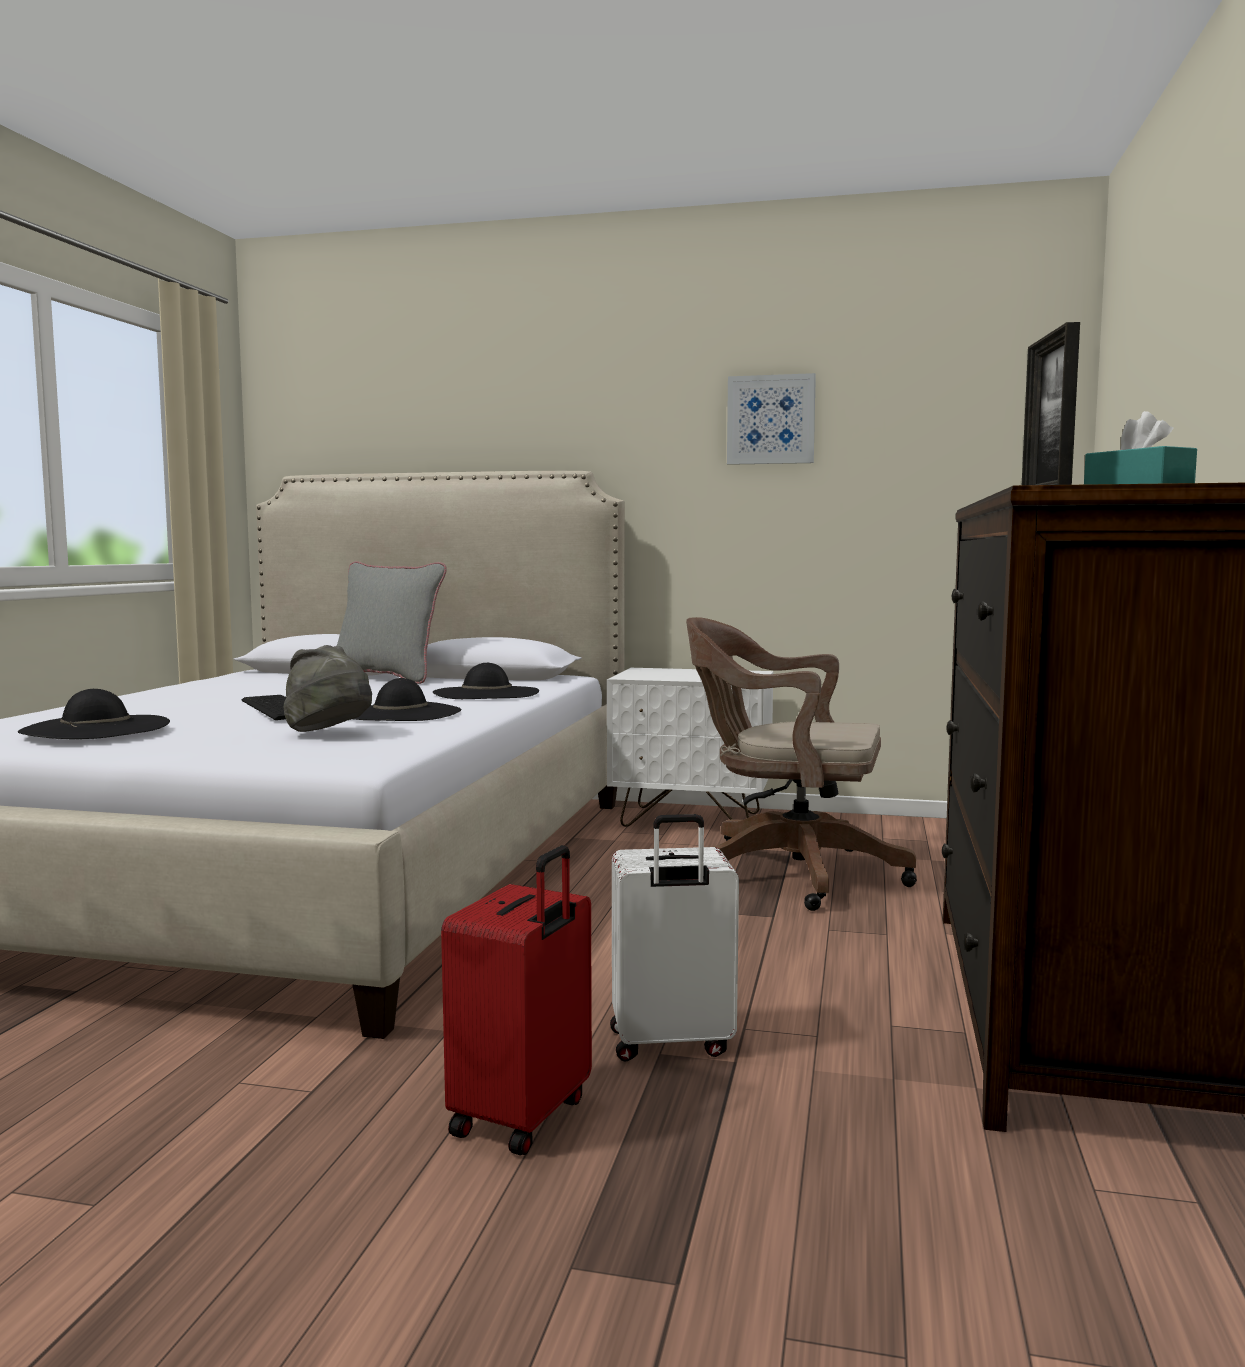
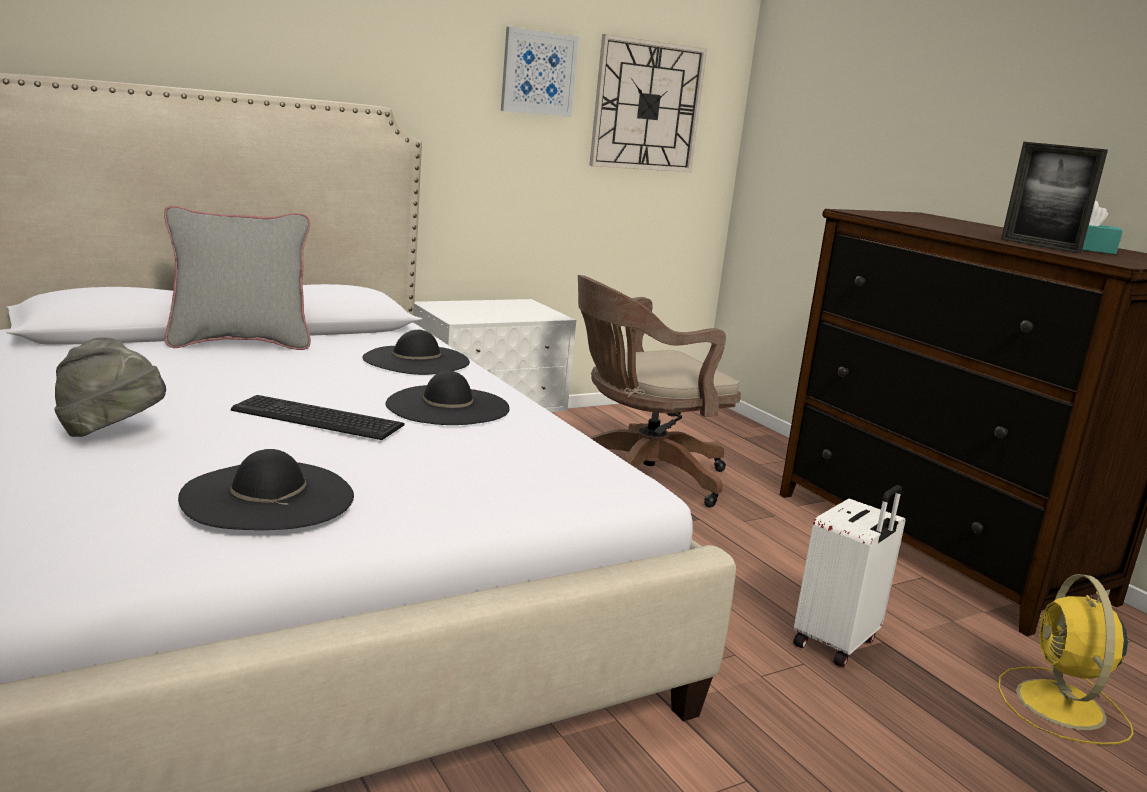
camera: 45 degrees left, 10 degrees up
(330, 734) = (492, 452): grey hat -> grey hat (112, 434)
(523, 1117) = (878, 732): red suitcase -> none
(838, 1201) = (1061, 707): none -> yellow fan
(925, 440) = (647, 106): none -> wall clock

